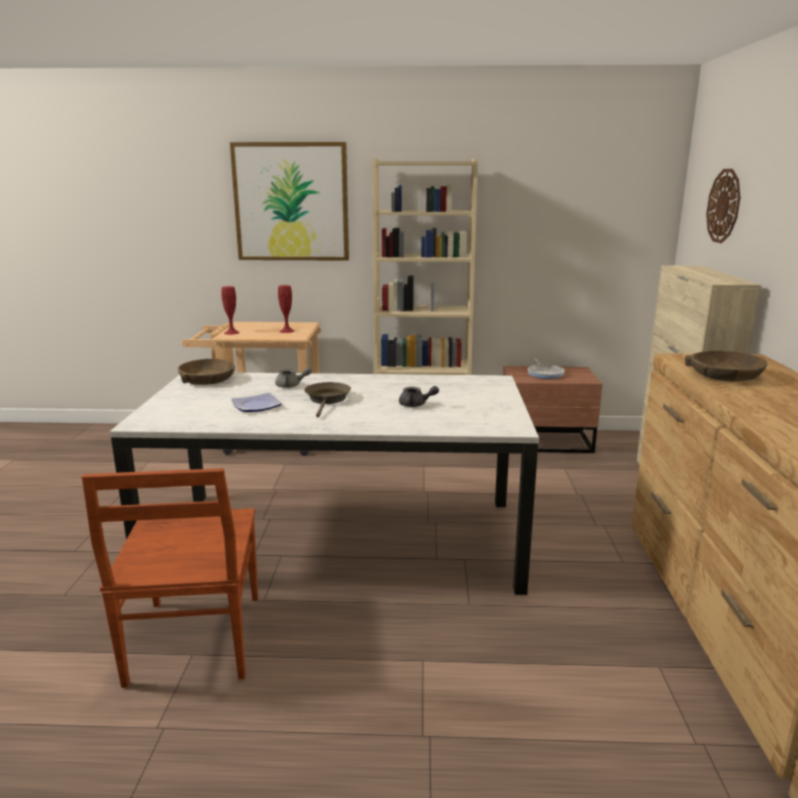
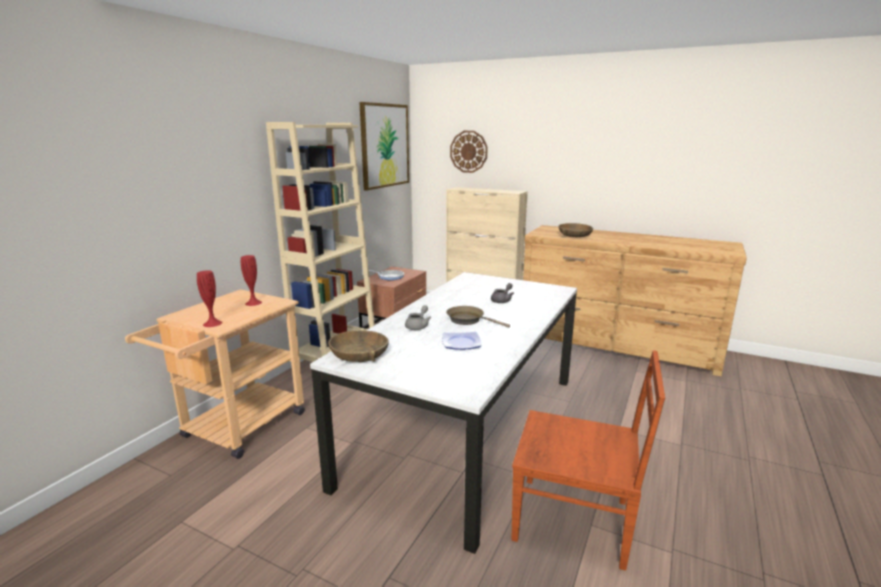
camera: 65 degrees left, 0 degrees up
(291, 202) = (195, 168): picture -> picture (385, 145)

